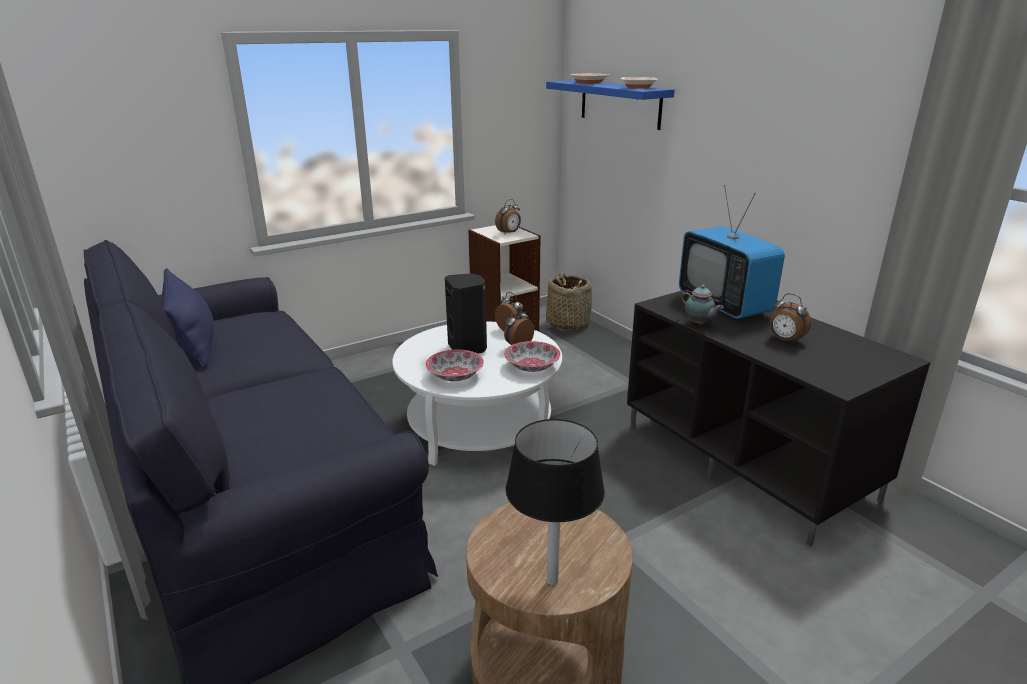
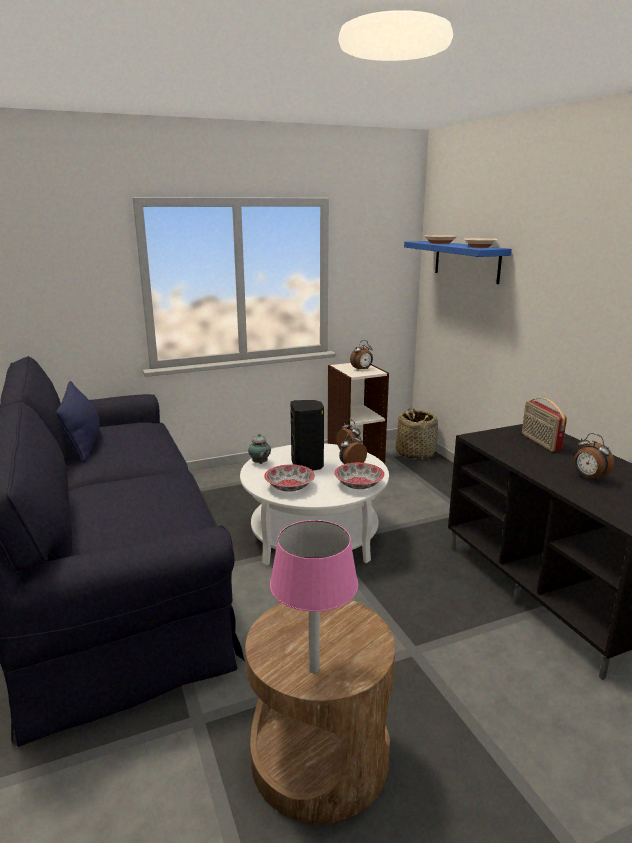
camera: 10 degrees right, 5 degrees down
(552, 581) = (313, 669): black table lamp -> pink table lamp
(699, 324) = (510, 457): teapot -> teapot (260, 463)
(724, 305) = (540, 442): television -> radio

